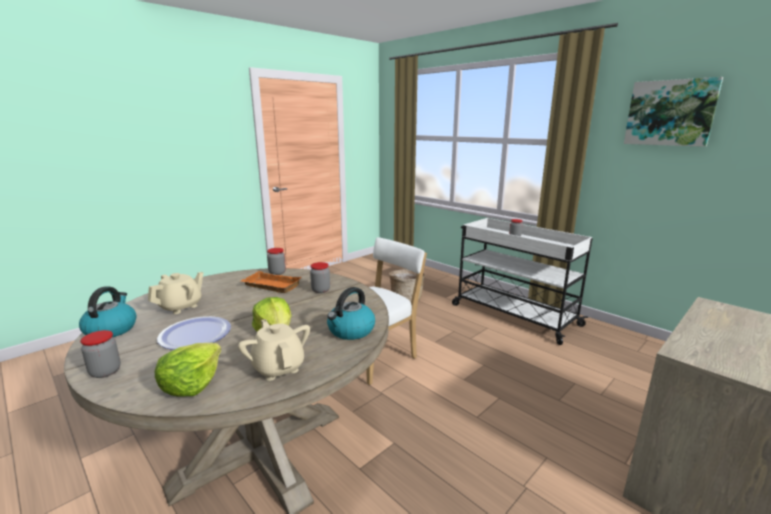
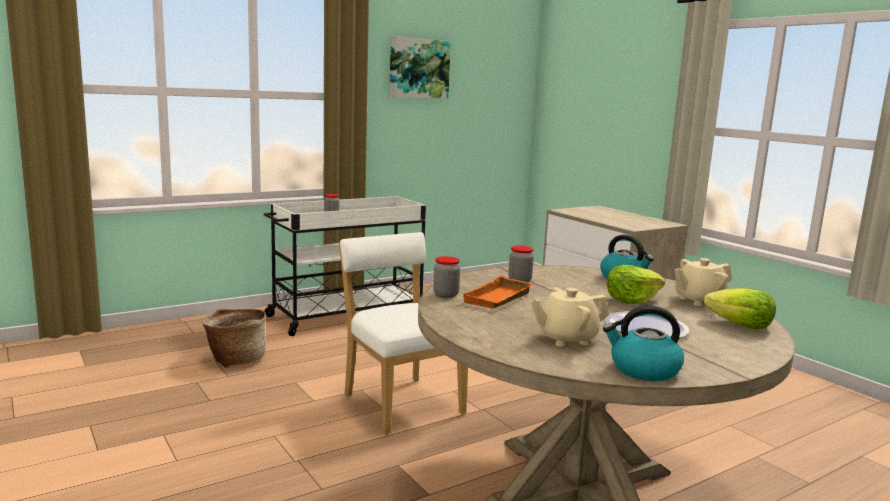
camera: 80 degrees left, 5 degrees down
(105, 372) = (741, 359): jar -> none
(181, 307) = (566, 339): beige teapot -> beige teapot turned 60 degrees counterclockwise

